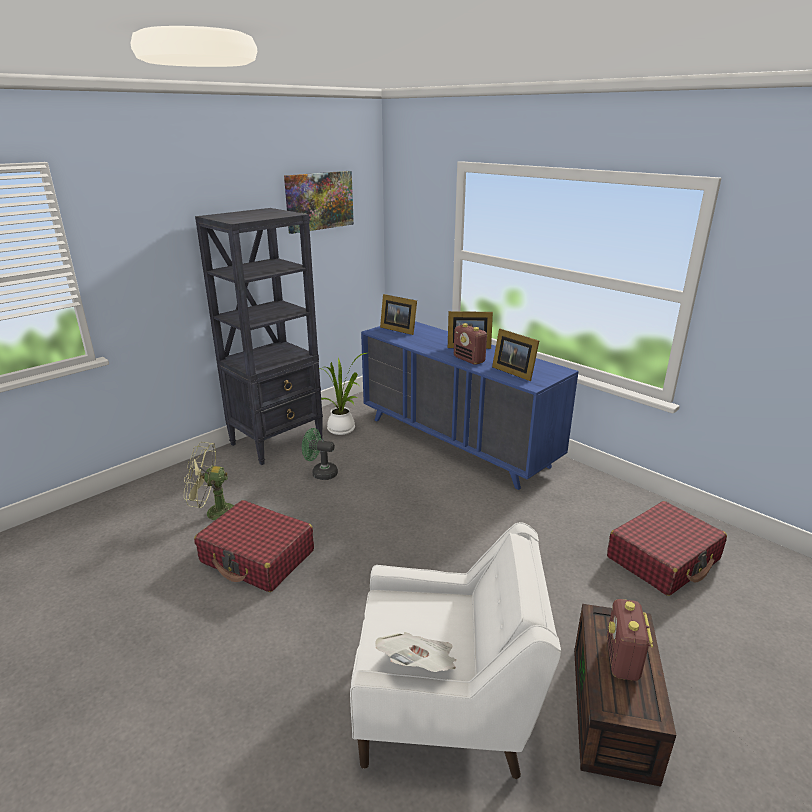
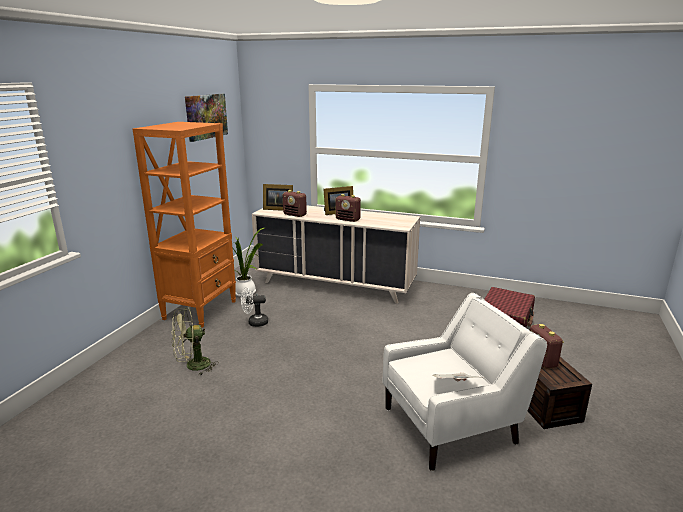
camera: 25 degrees left, 5 degrees down
(257, 557) = (255, 383): red suitcase -> none
(277, 441) = (201, 310): black bookcase -> orange bookcase
(320, 473) = (254, 322): green fan -> white fan
(410, 341) = (295, 215): none -> radio
(457, 442) = (335, 285): blue dresser -> beige dresser
(513, 372) = (383, 222): picture frame -> none

